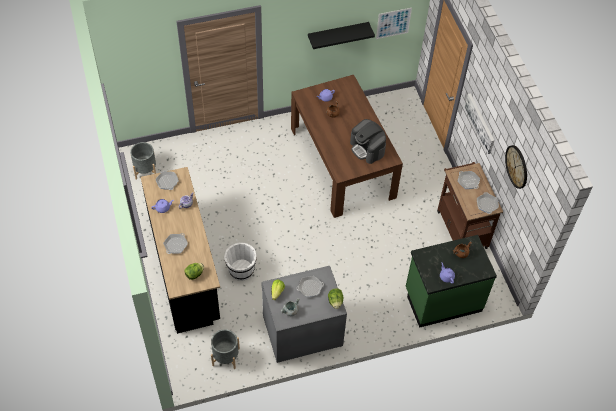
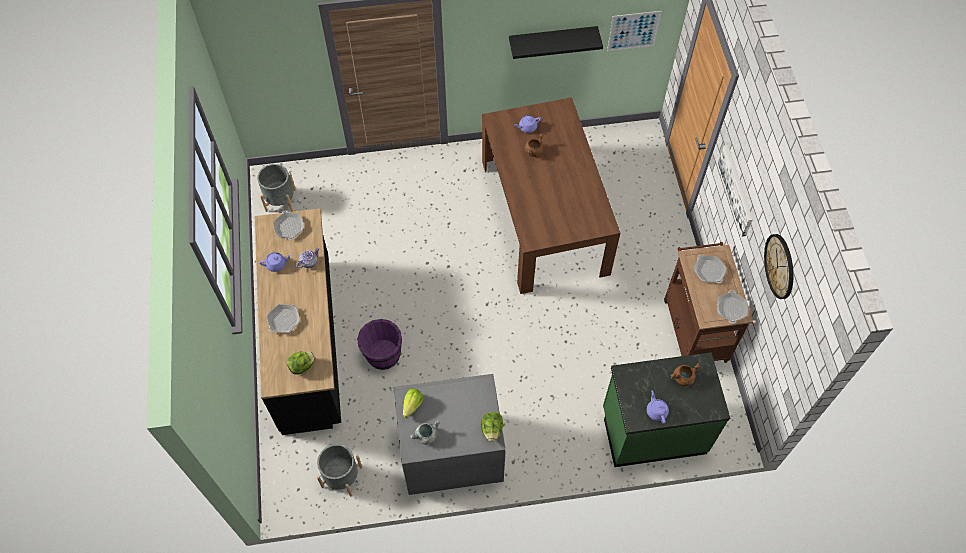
camera: 10 degrees right, 5 degrees up
(241, 270) = (383, 355): white bucket -> purple bucket
(310, 288) = (459, 404): frying pan -> none
(367, 148) = (574, 206): coffee machine -> none

